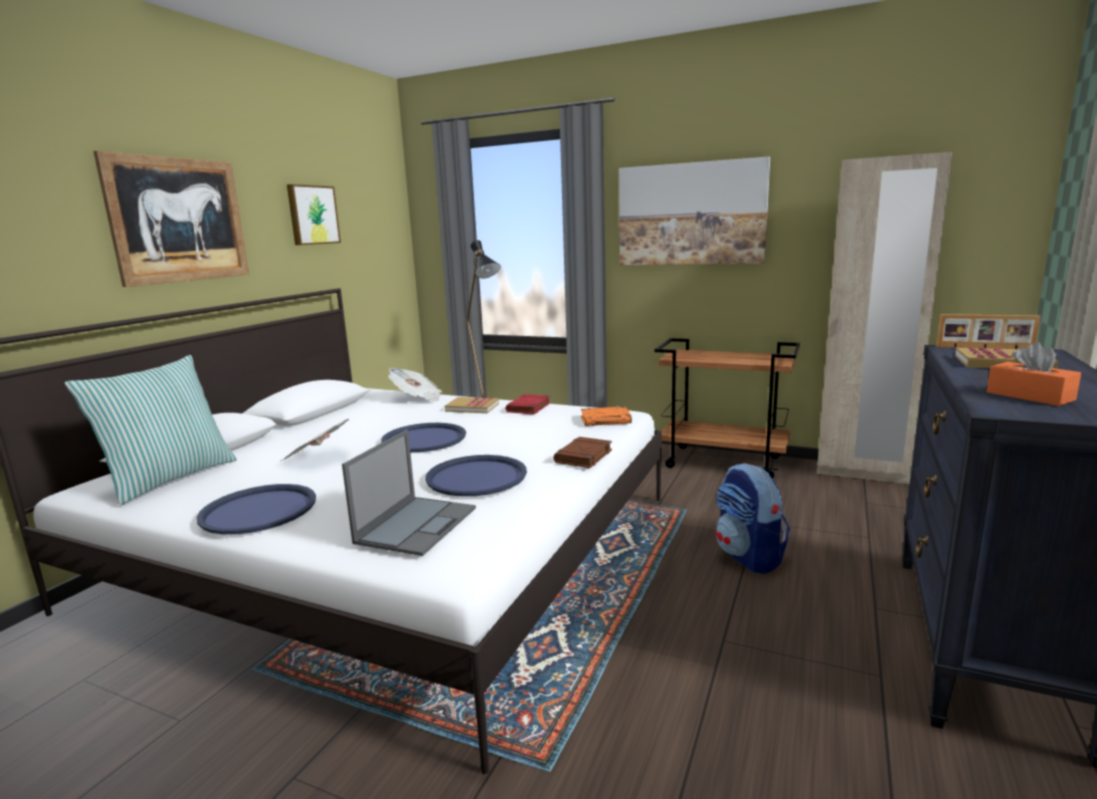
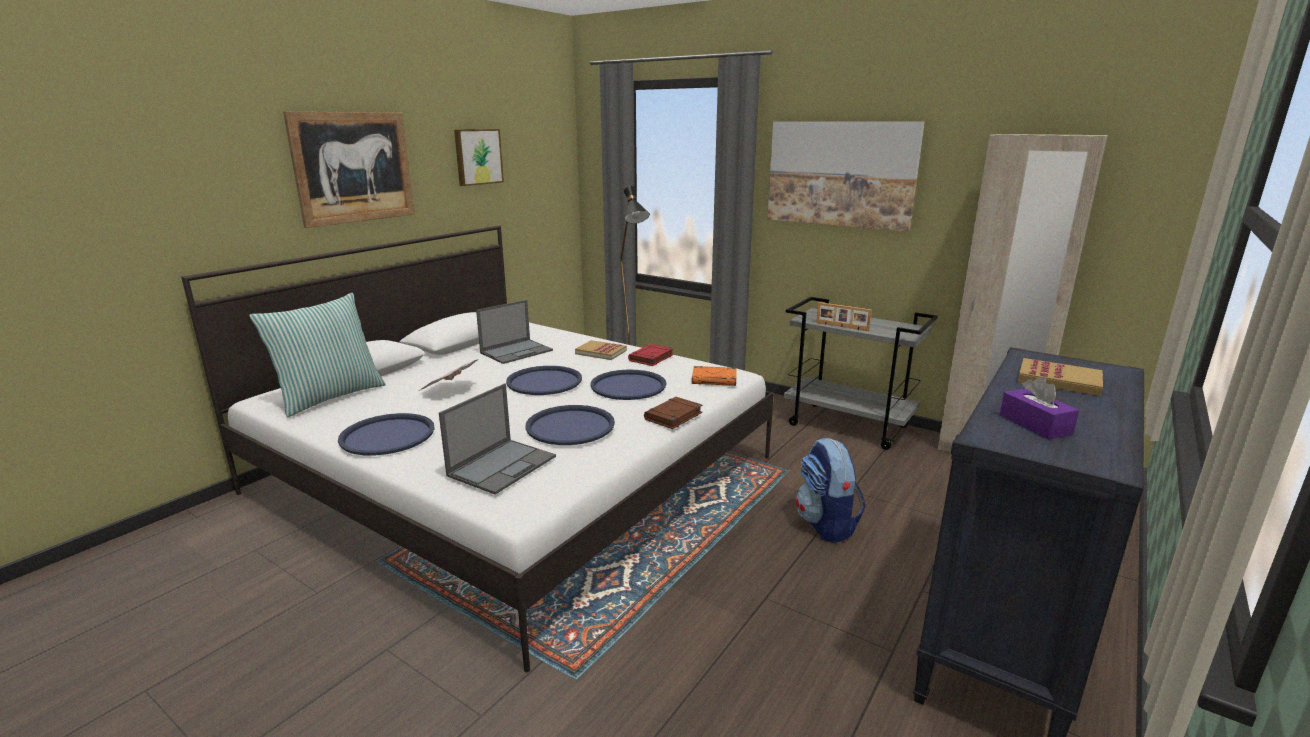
camera: 10 degrees right, 5 degrees up
(379, 415) = (517, 351): none -> laptop
(417, 398) = (557, 337): newspaper -> none
(519, 434) = (628, 386): none -> blue tray
(724, 462) = (849, 426): brown cart -> grey cart
(984, 348) = (1064, 359): picture frame -> picture frame (842, 326)
(1029, 396) = (1035, 424): orange tissue box -> purple tissue box

